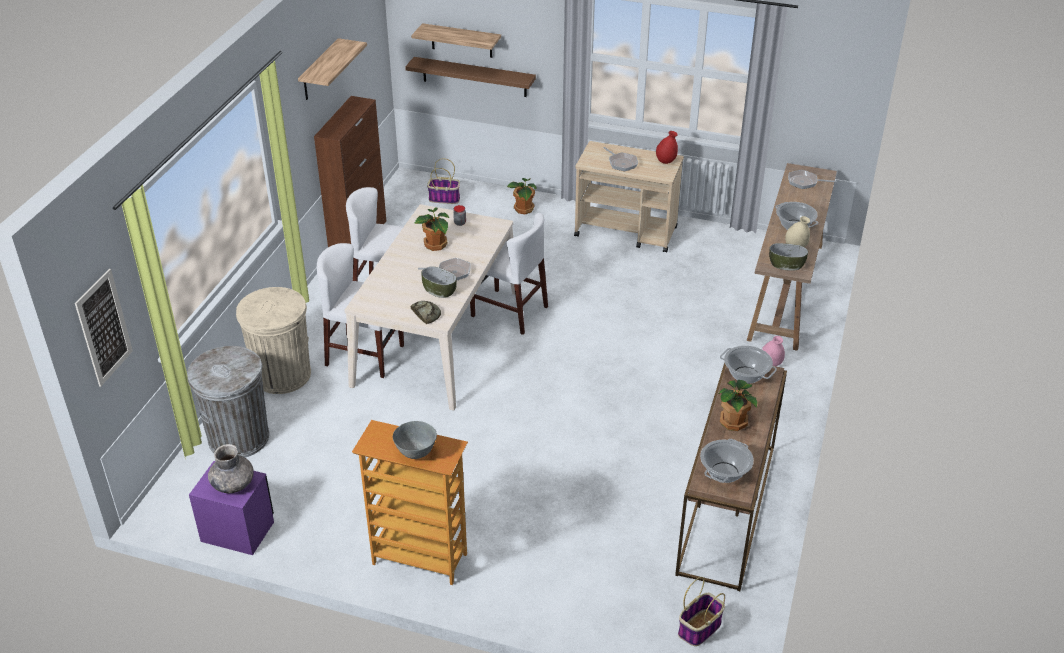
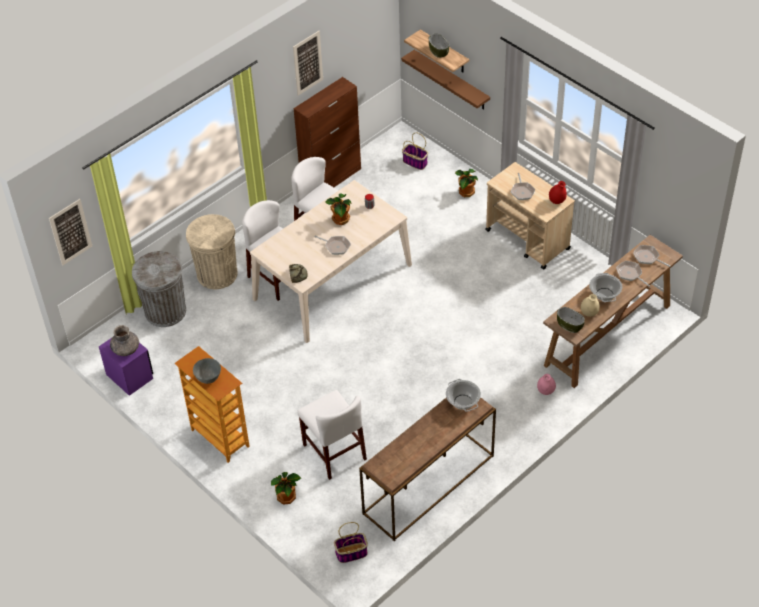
camera: 30 degrees right, 10 degrees up
(320, 70) = (308, 63): shelf -> picture
(439, 290) = (318, 258): bowl -> bowl (438, 51)
(509, 311) = (394, 278): white chair -> white chair (334, 452)
(724, 472) = (392, 464): cooking pot -> none
(734, 422) = (427, 432): potted plant -> potted plant (287, 497)
(802, 201) = (630, 274): none -> frying pan

